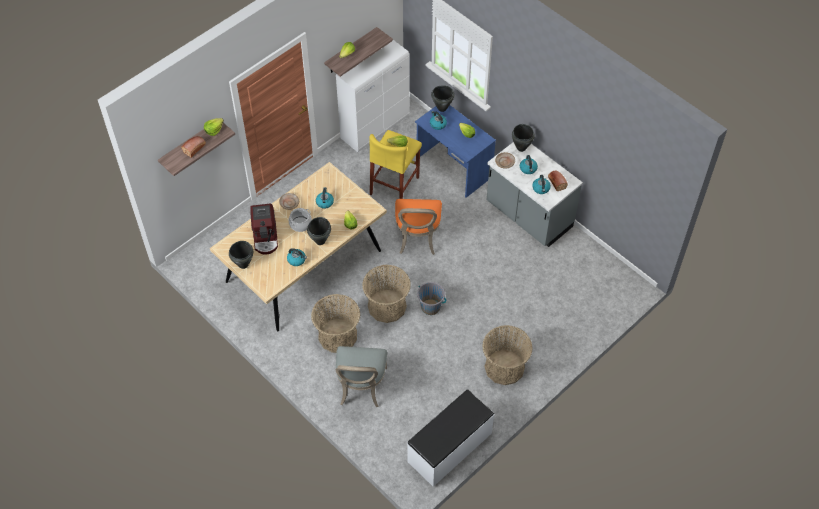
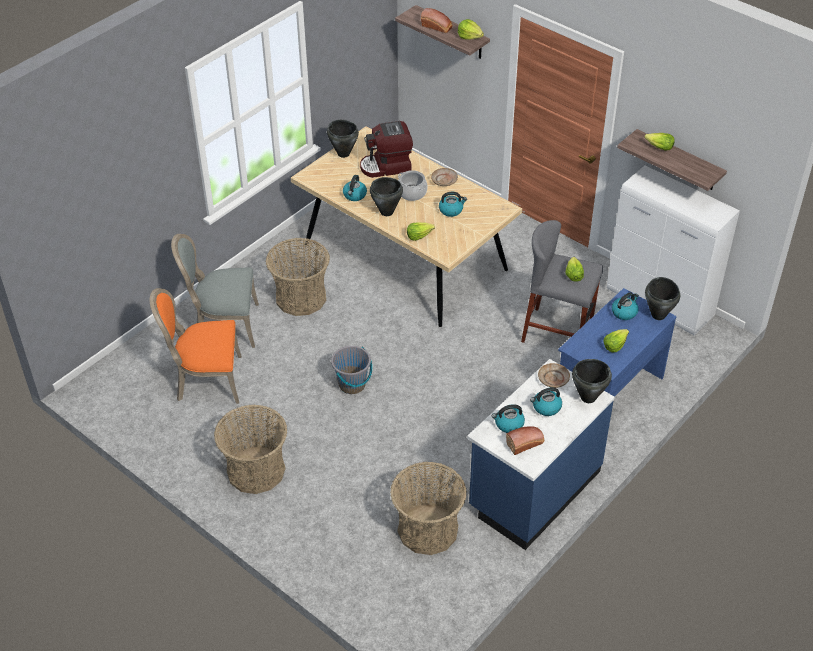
camera: 85 degrees right, 10 degrees down
(387, 306) = (350, 340): basket -> basket (428, 529)
(394, 186) = (557, 332): yellow stool -> grey stool
(417, 238) = (467, 363): orange chair -> orange chair (206, 380)
(450, 448) = (132, 418): white bench -> none
(528, 216) = (533, 490): grey counter -> blue counter

